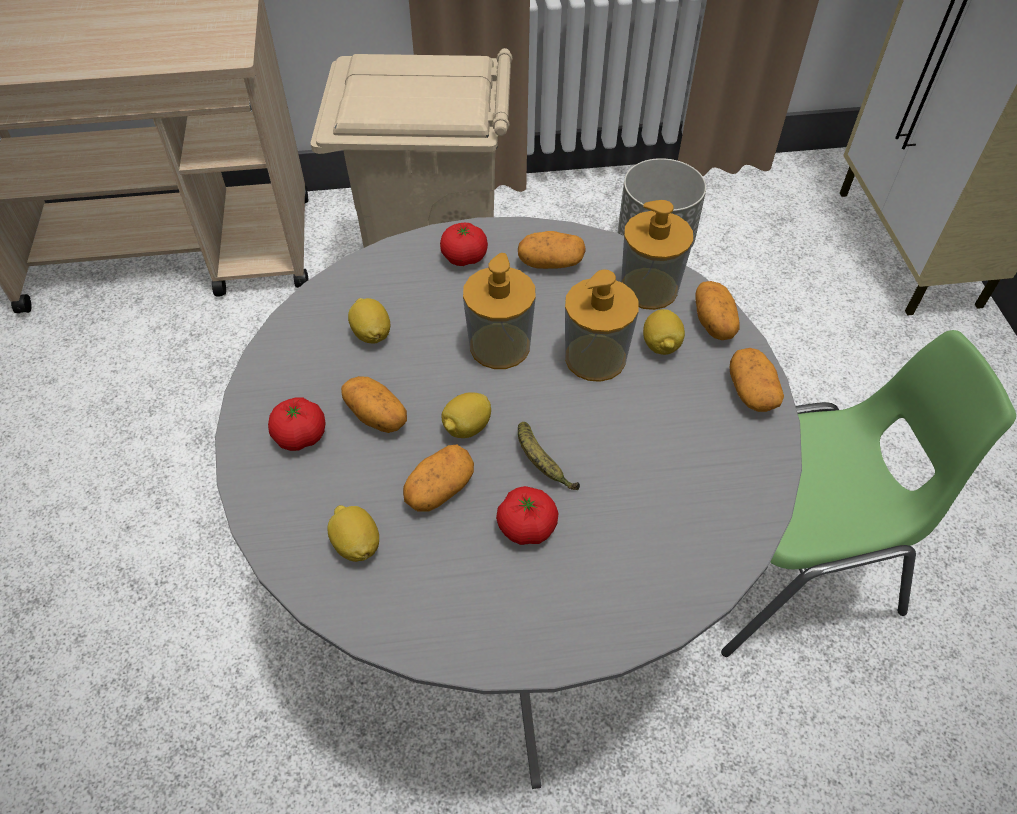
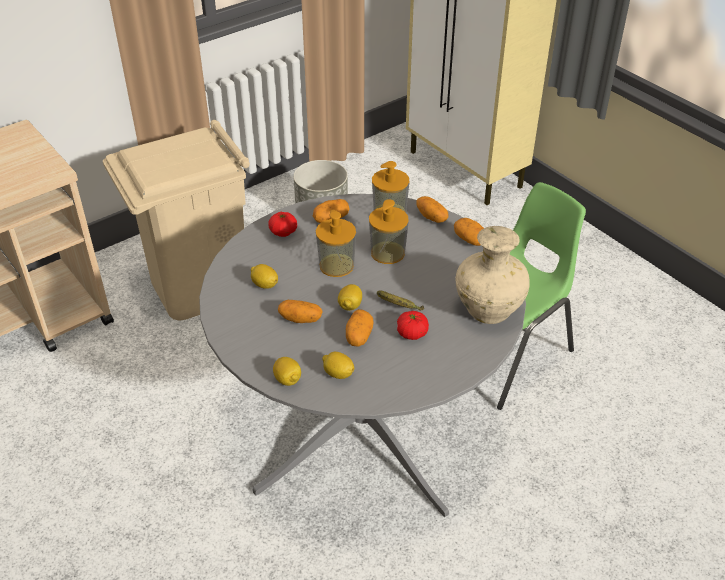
camera: 30 degrees left, 10 degrees down
(300, 436) = (268, 342): tomato -> none
(660, 345) = (414, 236): lemon -> lemon (287, 379)
(691, 545) = (489, 310): none -> beige vase

